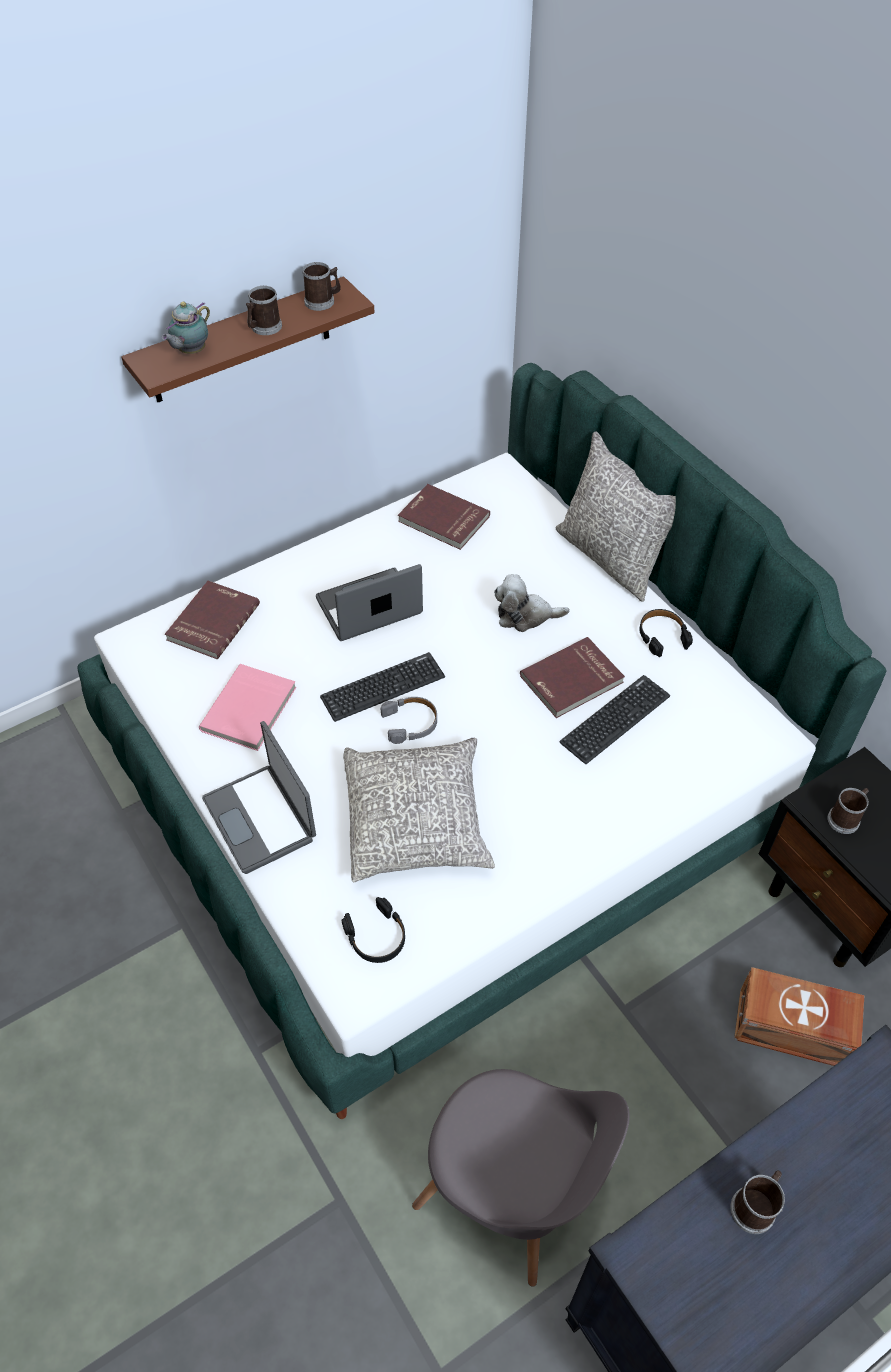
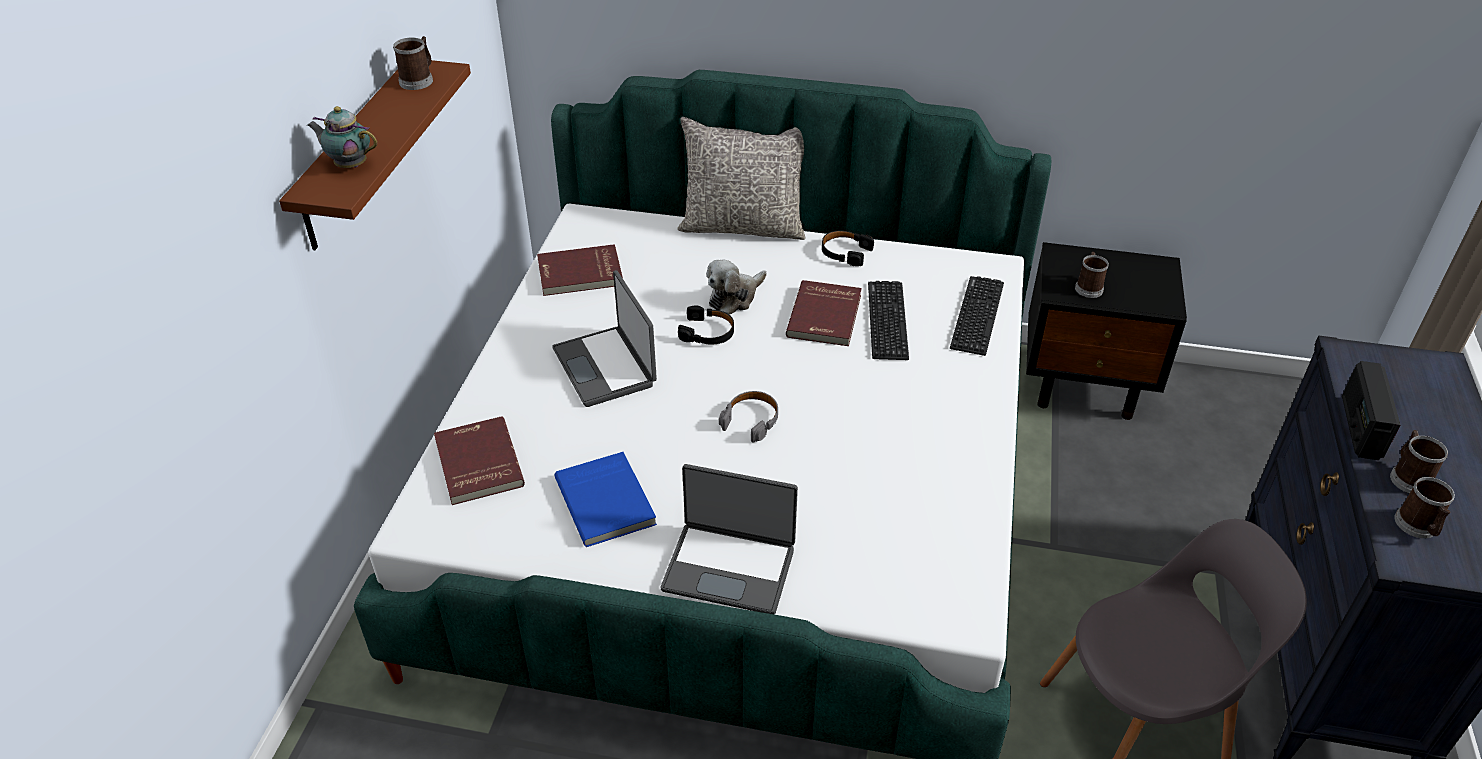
camera: 45 degrees left, 10 degrees down
(190, 352) = (349, 165): teapot -> teapot turned 120 degrees clockwise
(250, 709) = (607, 501): pink book -> blue book
(264, 328) = (394, 119): mug -> mug (1418, 526)
(369, 608) = (606, 367): laptop -> laptop turned 45 degrees counterclockwise
(376, 936) = (930, 573): black headphones -> black headphones (707, 332)
(383, 687) = (695, 411): keyboard -> keyboard (977, 316)
(416, 820) = (848, 478): grey pillow -> none
(783, 1129) = (1360, 427): none -> radio
(793, 1030) = (1155, 475): brown storage box -> none

